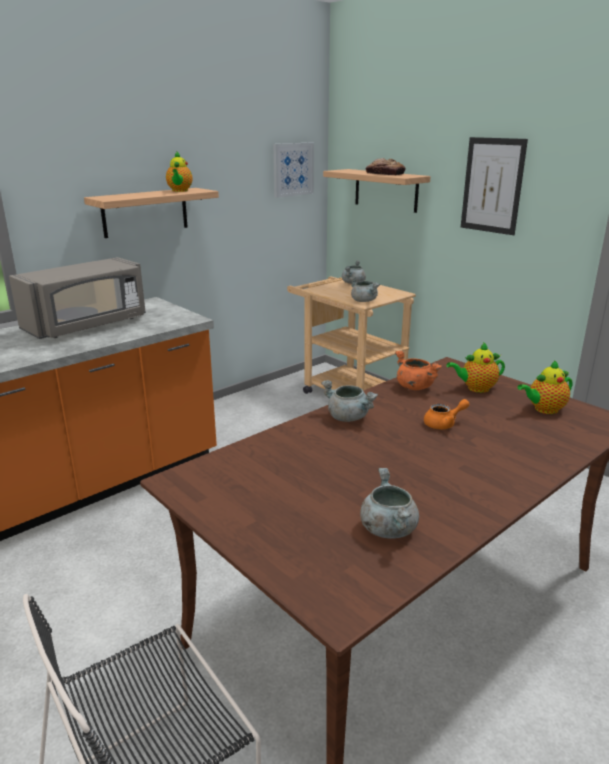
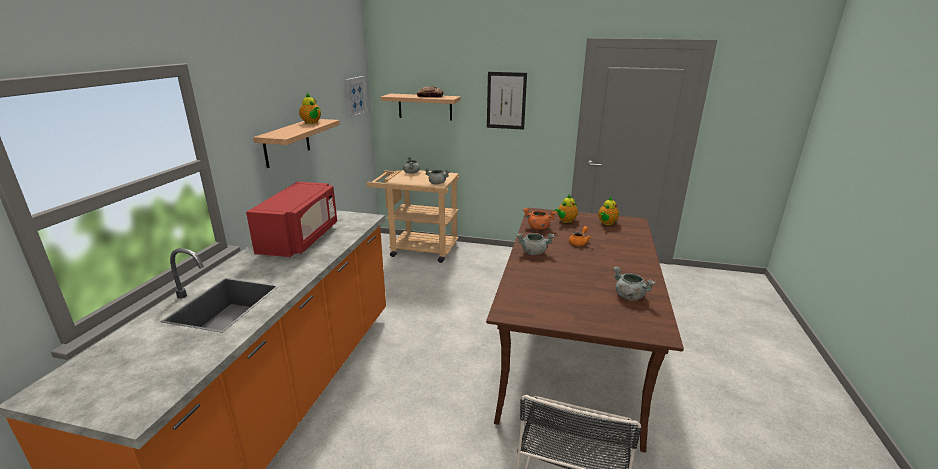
camera: 35 degrees left, 0 degrees up
(87, 325) = (300, 239): grey microwave -> red microwave

